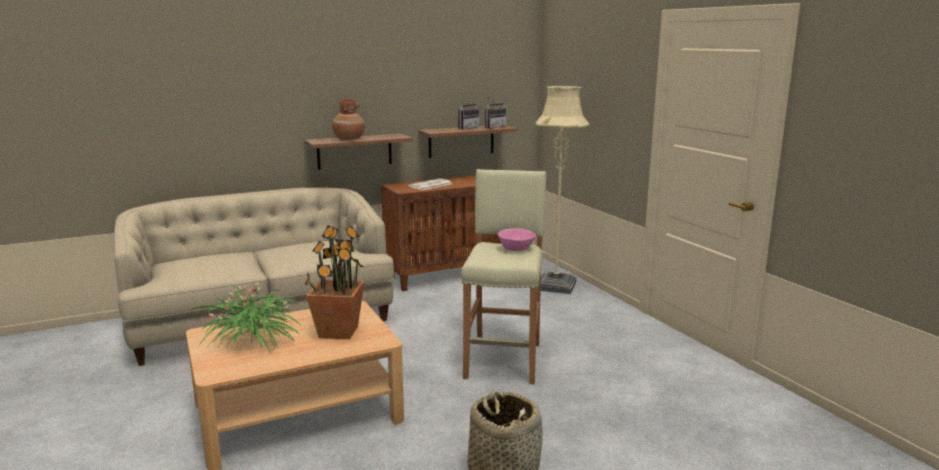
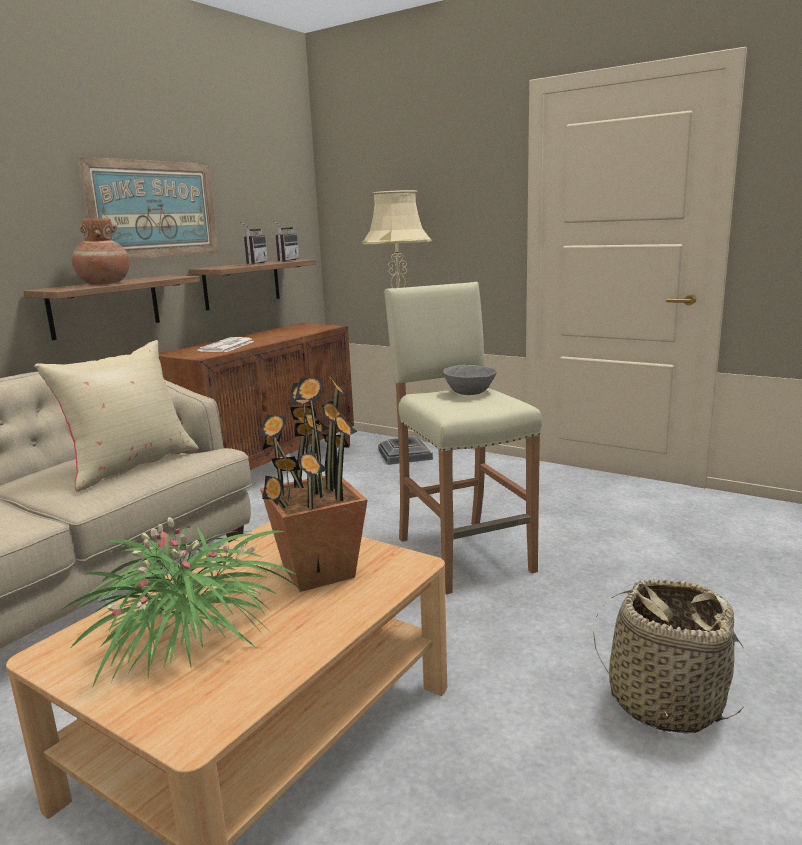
camera: 30 degrees left, 0 degrees up
(321, 253) = (130, 466): none -> beige pillow
(396, 91) = (153, 209): none -> picture
(516, 249) = (469, 393): pink bowl -> grey bowl

